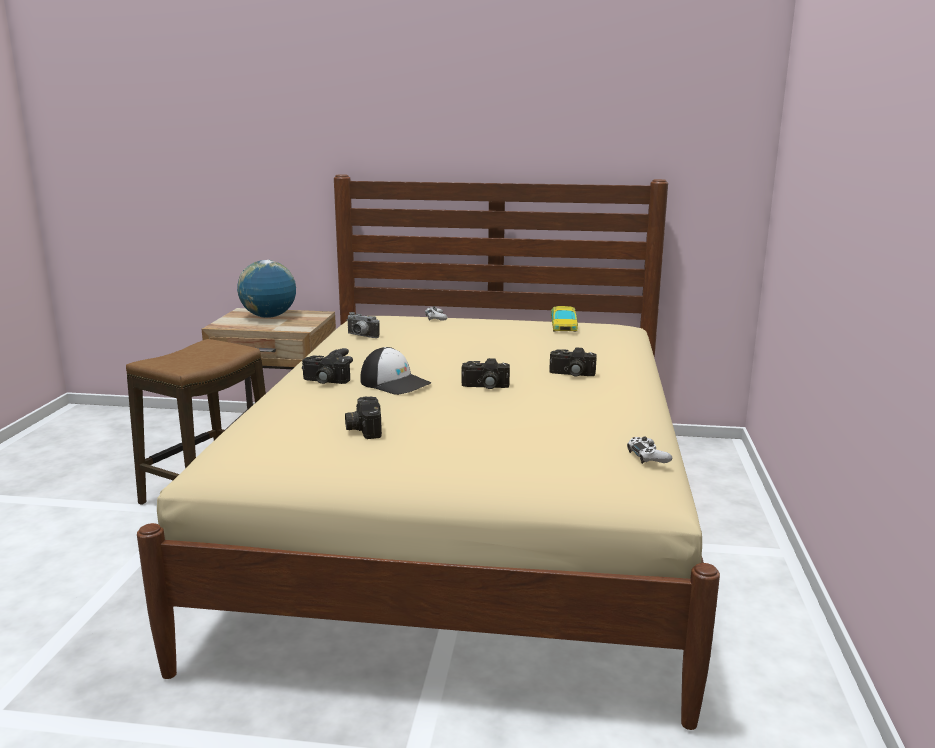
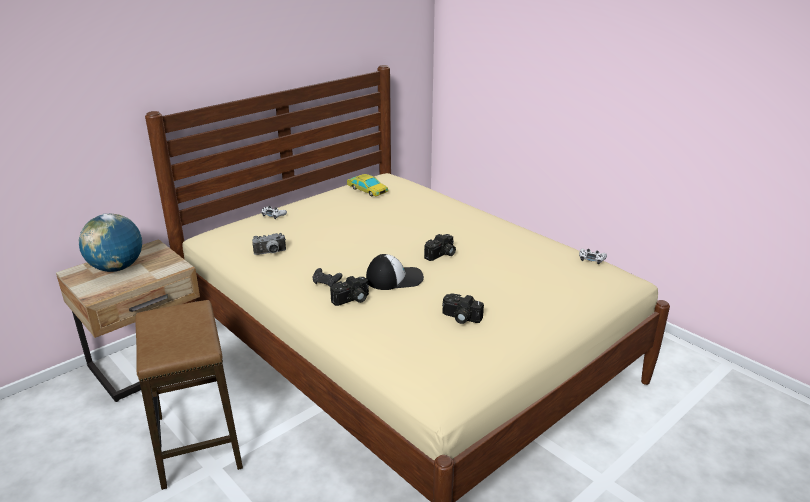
camera: 50 degrees left, 10 degrees up
(571, 374) = (456, 225): camera -> none

